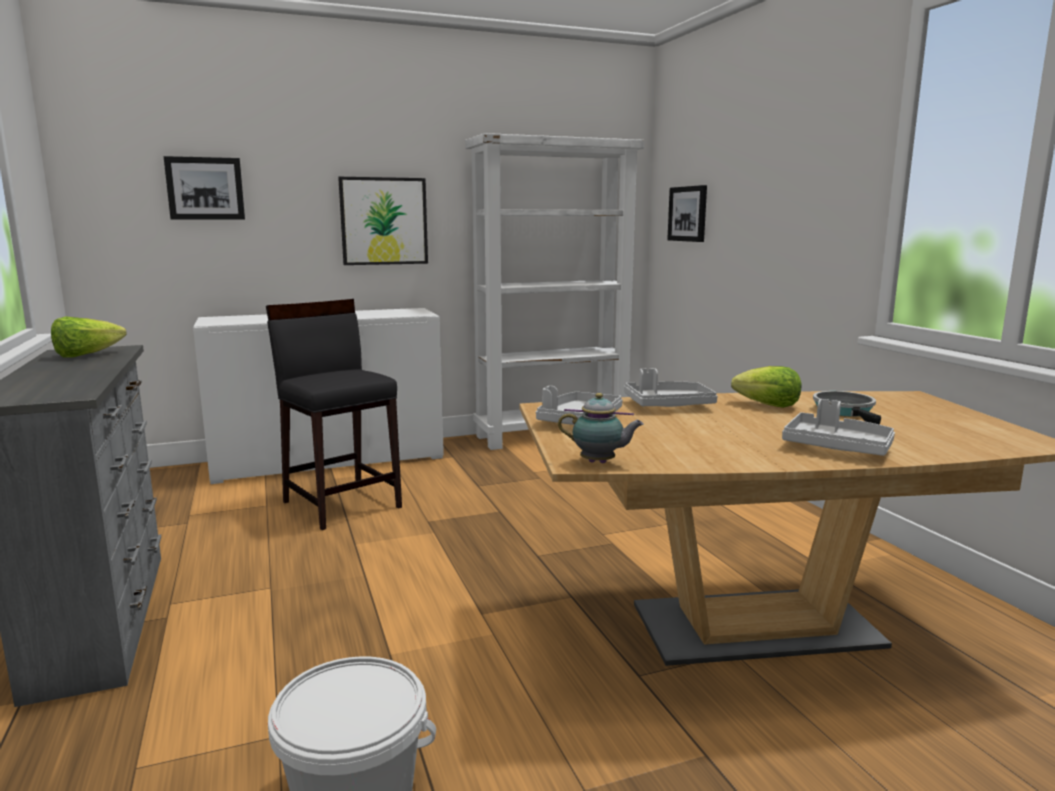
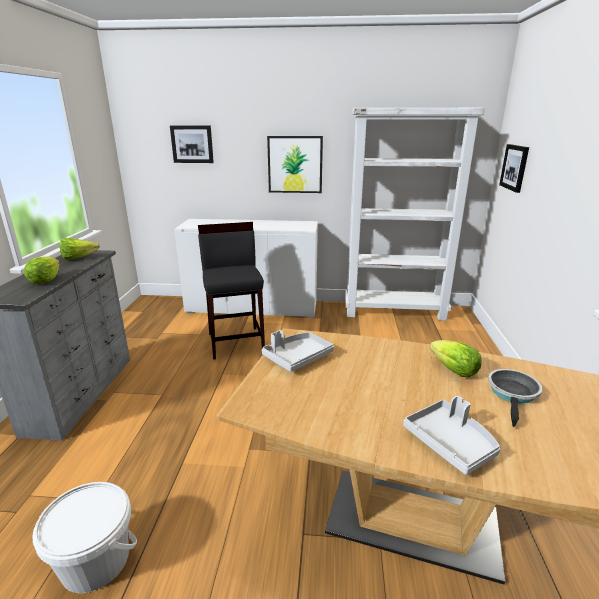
camera: 25 degrees right, 10 degrees up
(75, 377) = (45, 280): none -> lettuce
(600, 463) = (256, 412): teapot -> none
(667, 405) = (377, 352): grey tray -> none

